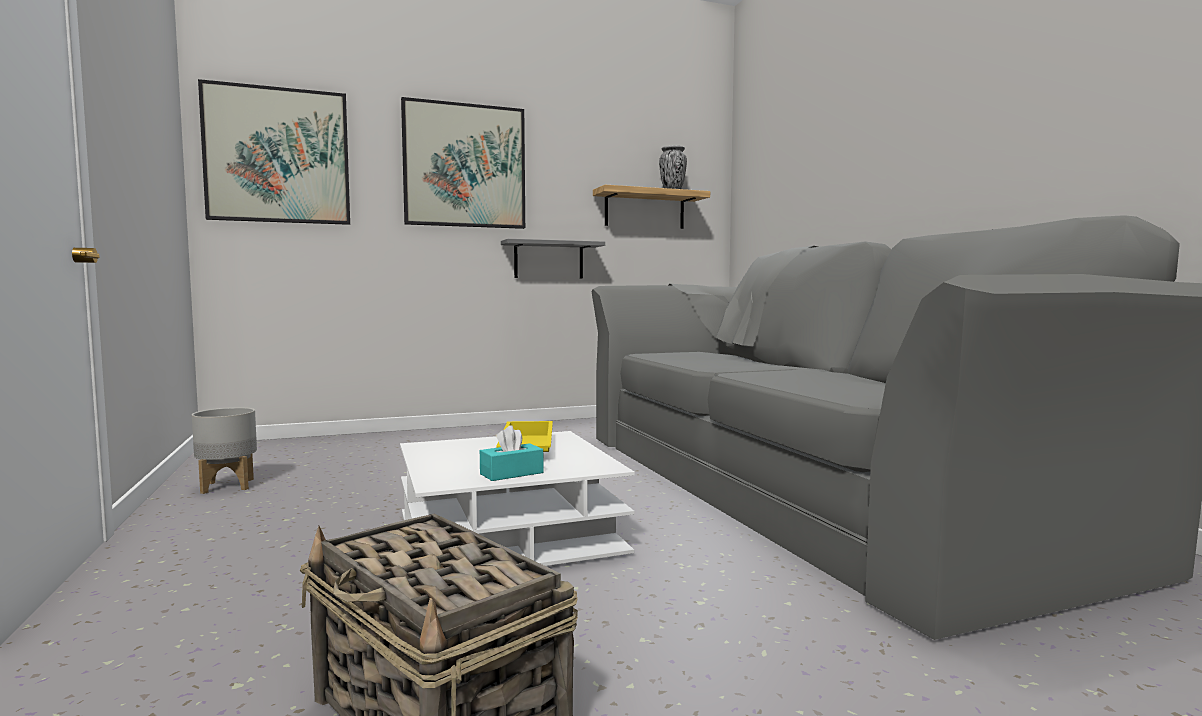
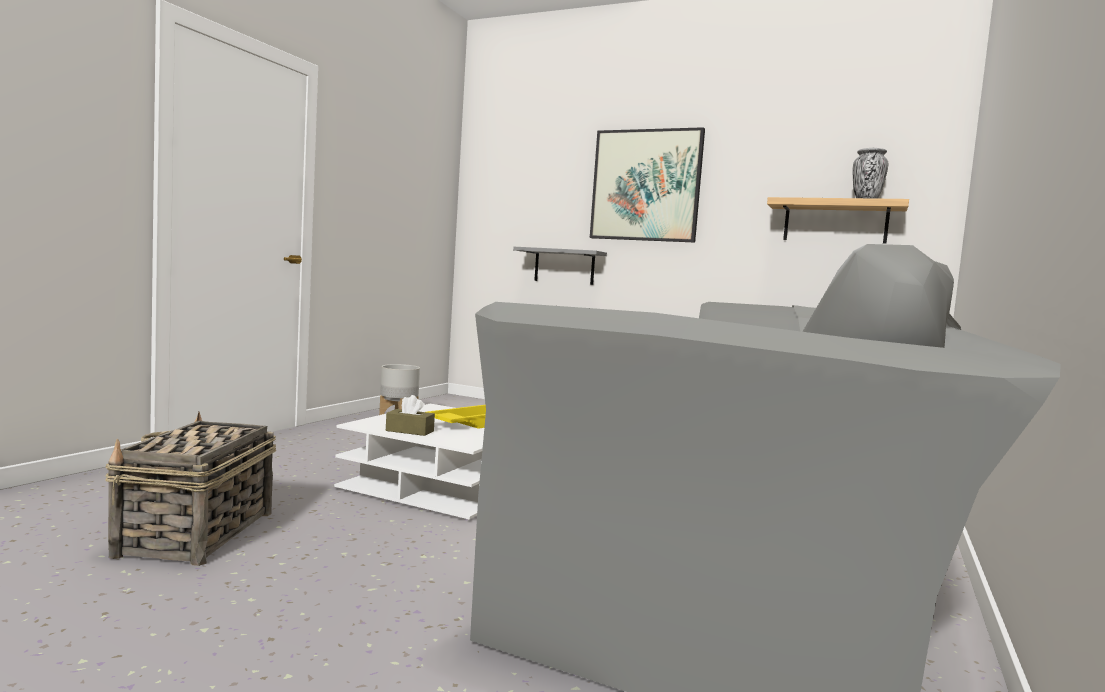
camera: 45 degrees right, 0 degrees up
(278, 156) = (510, 186): picture -> none
(511, 473) = (409, 431): turquoise tissue box -> brown tissue box
(548, 260) = (717, 274): grey shelf -> grey shelf (564, 266)

